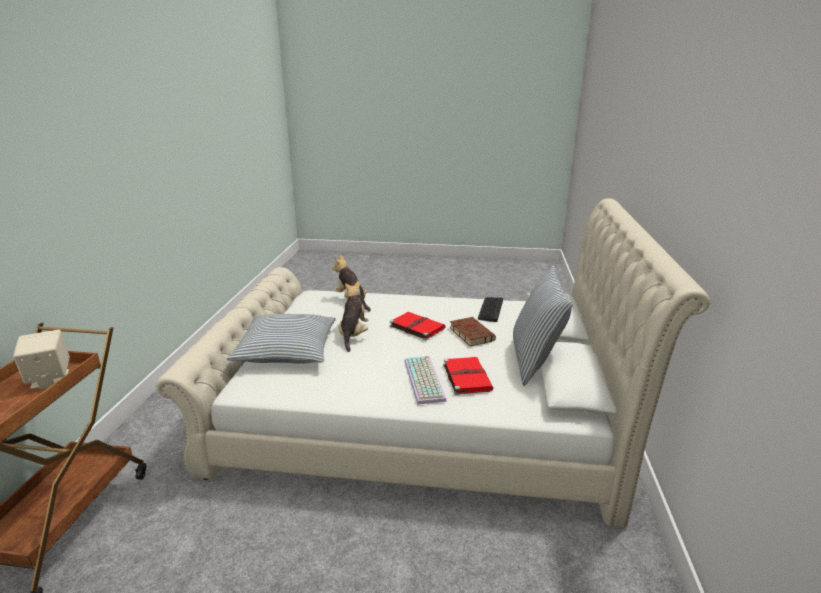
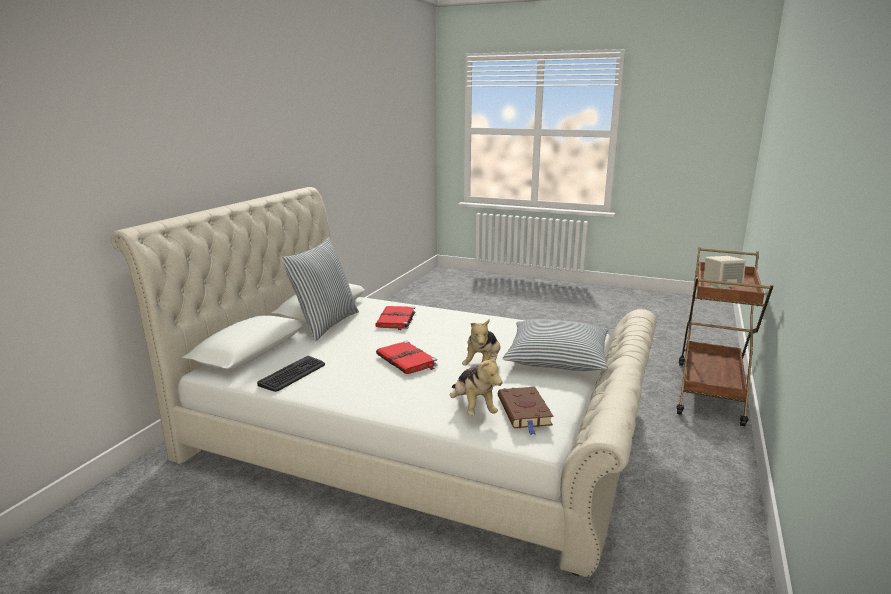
camera: 165 degrees left, 5 degrees down
(425, 380) = (431, 321): keyboard -> none
(470, 333) = (353, 350): brown book -> brown book (525, 412)

